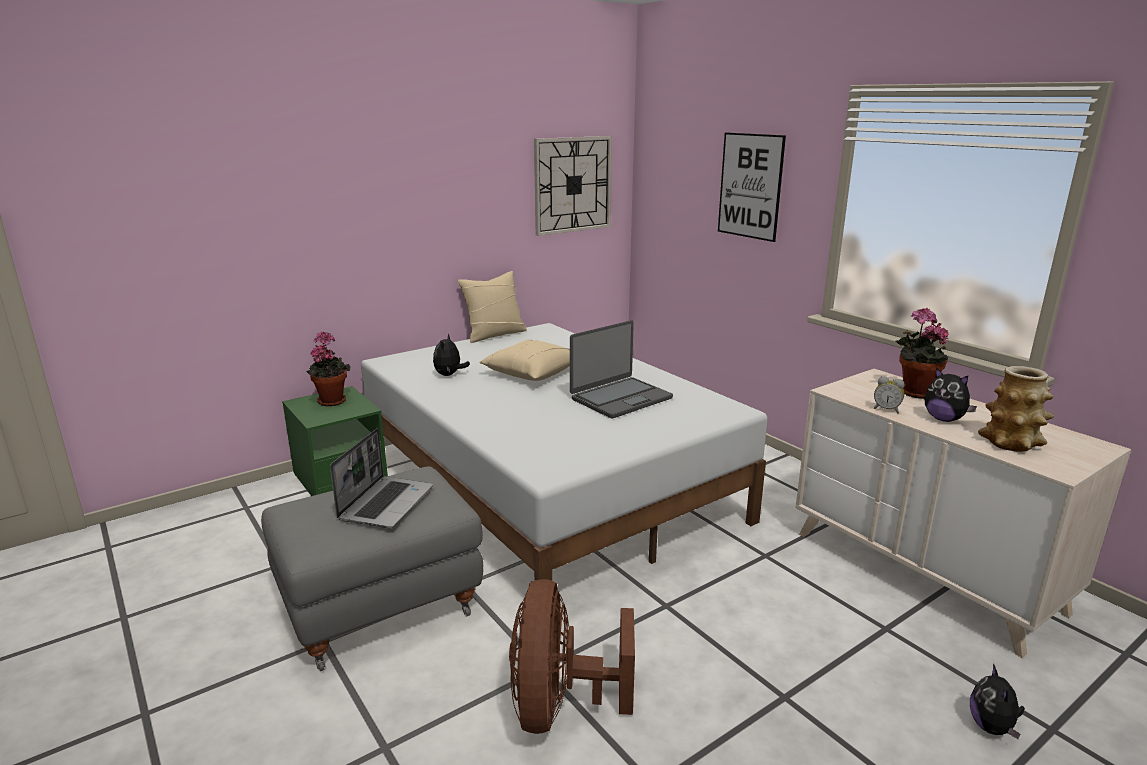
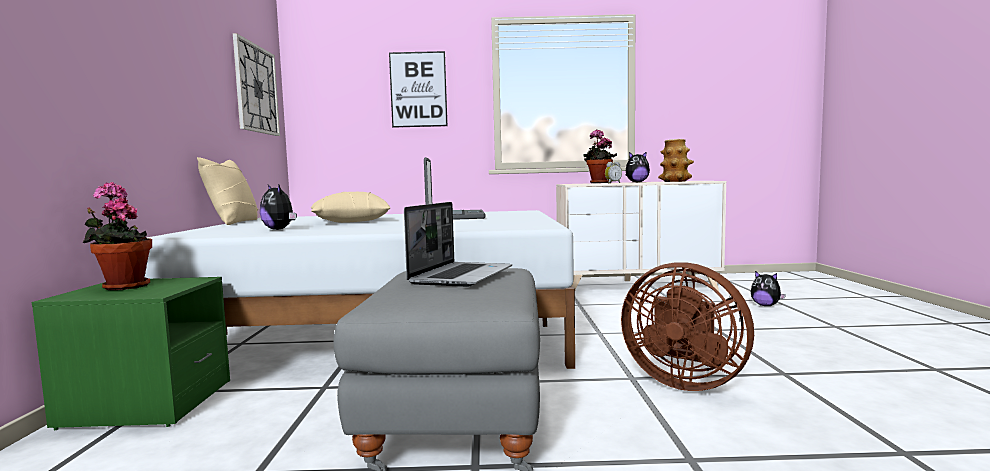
camera: 55 degrees left, 15 degrees down
(386, 503) = (461, 276): laptop -> laptop turned 60 degrees clockwise

